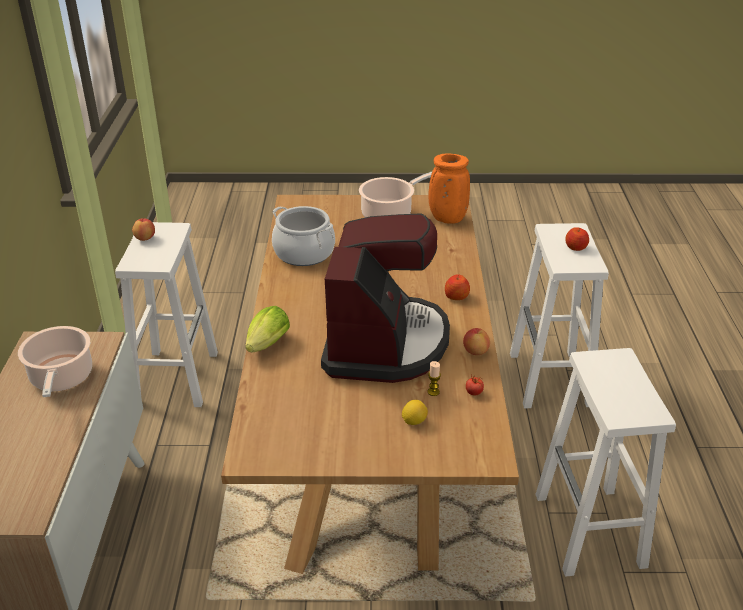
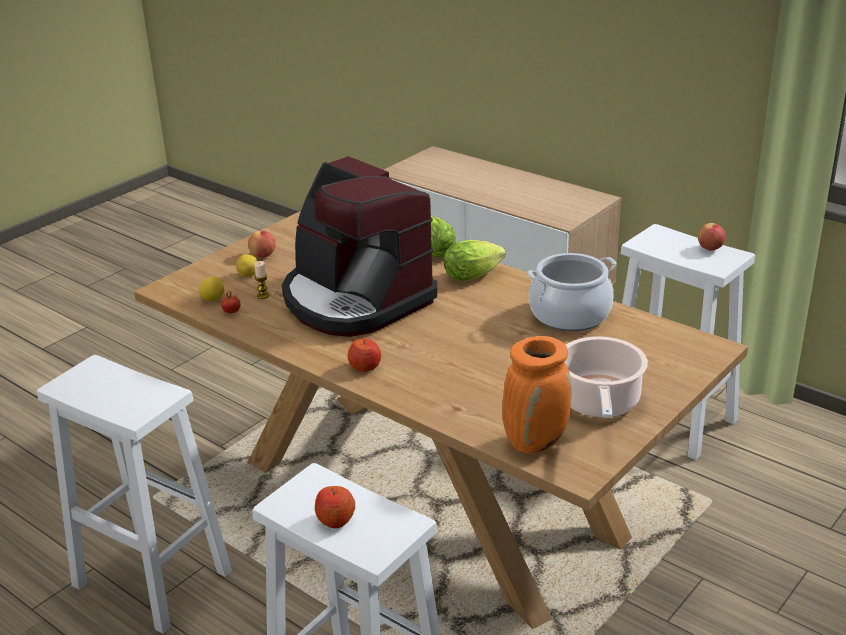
camera: 130 degrees right, 5 degrees down
(61, 378) = (531, 199): cooking pot -> none
(288, 308) = (475, 275): none -> lettuce
(470, 416) = (213, 299): none -> lemon
(475, 351) = (273, 336): apple -> apple (263, 255)

